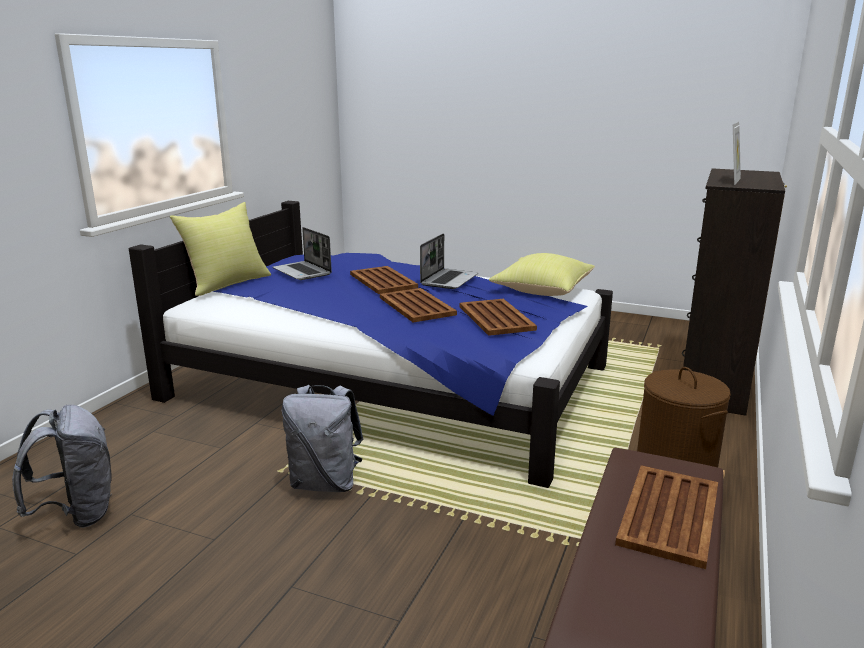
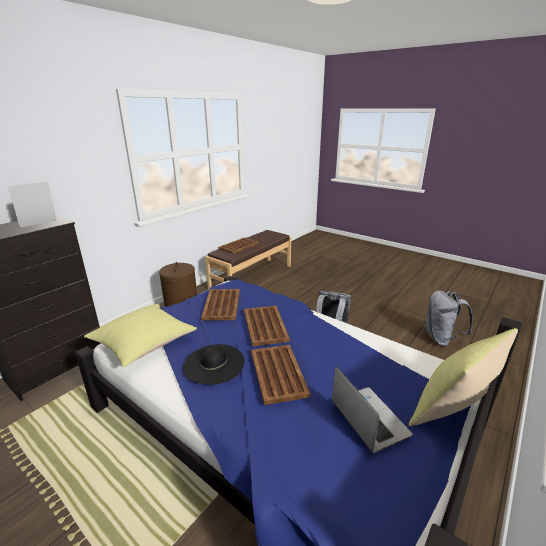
camera: 165 degrees left, 5 degrees up
(449, 280) = (214, 363): laptop -> black hat

